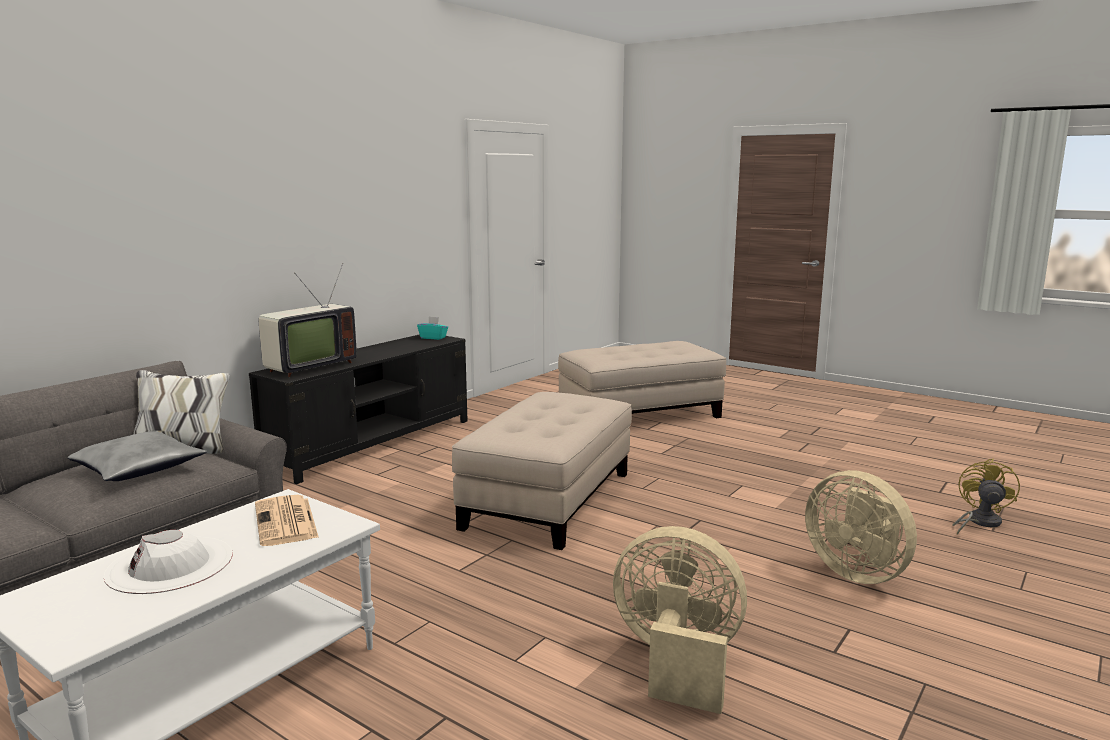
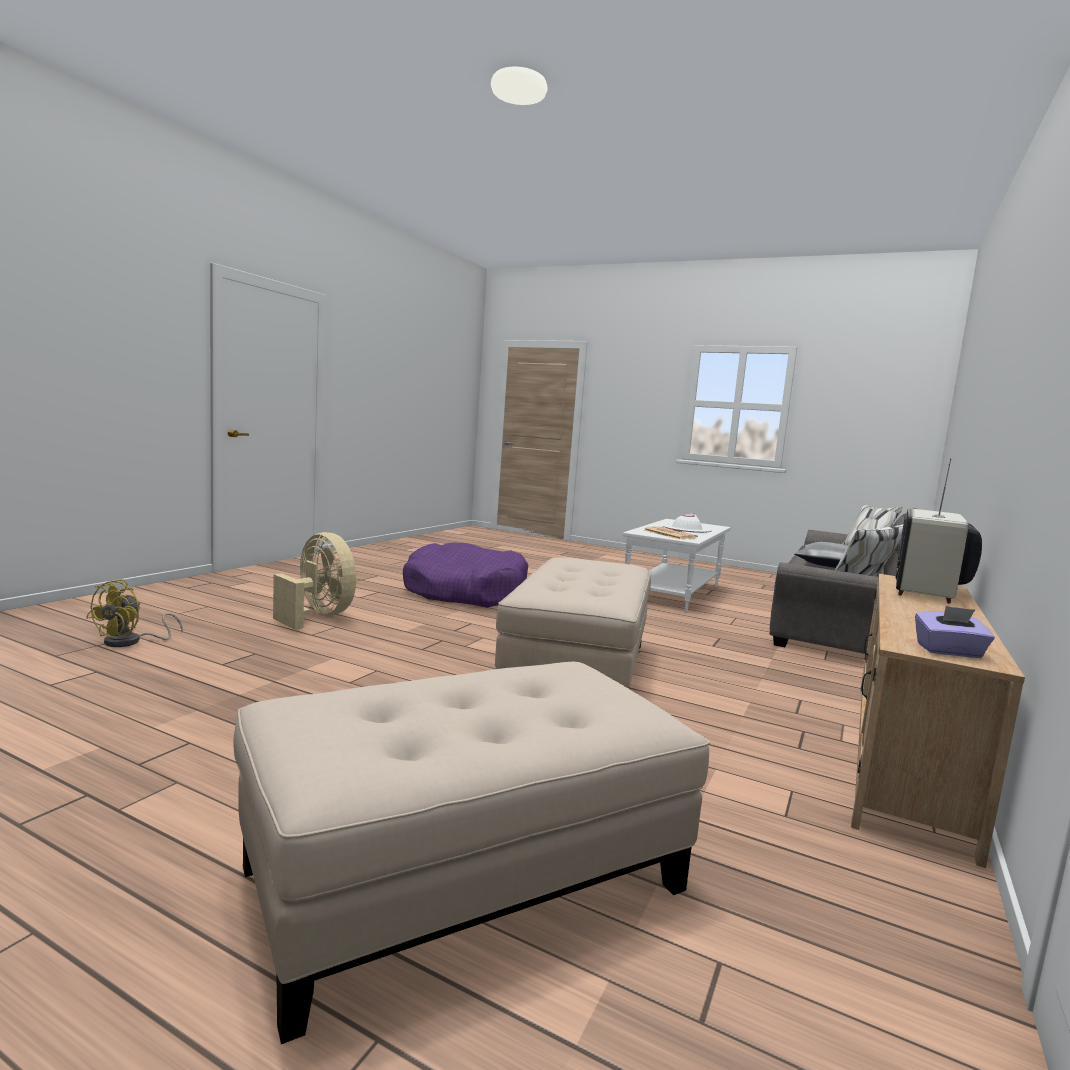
camera: 170 degrees right, 5 degrees down
(373, 443) = (906, 754): black tv stand -> beige tv stand
(433, 337) = (949, 651): turquoise tissue box -> purple tissue box
(676, 661) = (465, 592): beige fan -> purple dog bed

